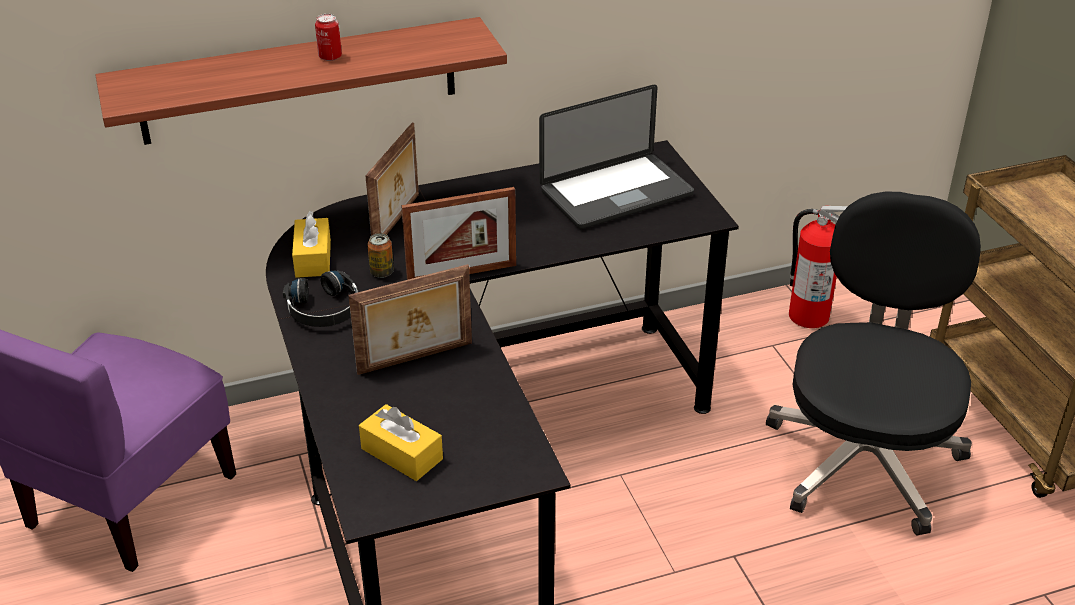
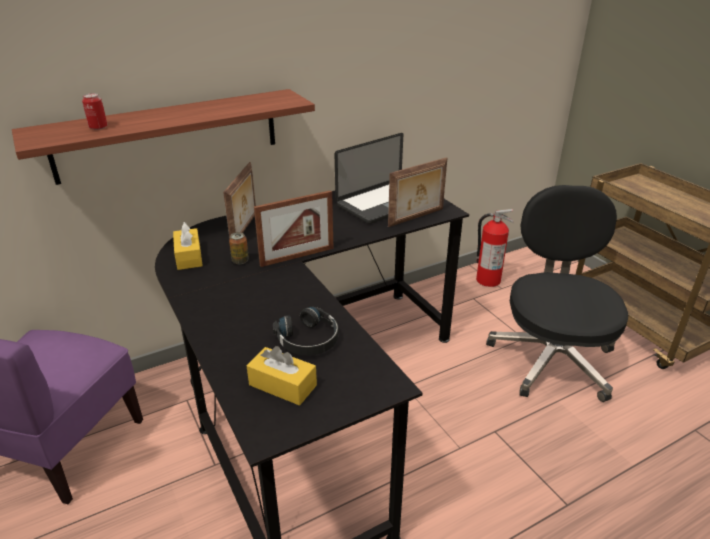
camera: 10 degrees left, 5 degrees down
(324, 309) = (202, 288): black headphones -> black headphones (308, 340)
(330, 57) = (190, 111): can -> can (98, 127)
(416, 359) = (277, 314): picture frame -> picture frame (416, 218)

